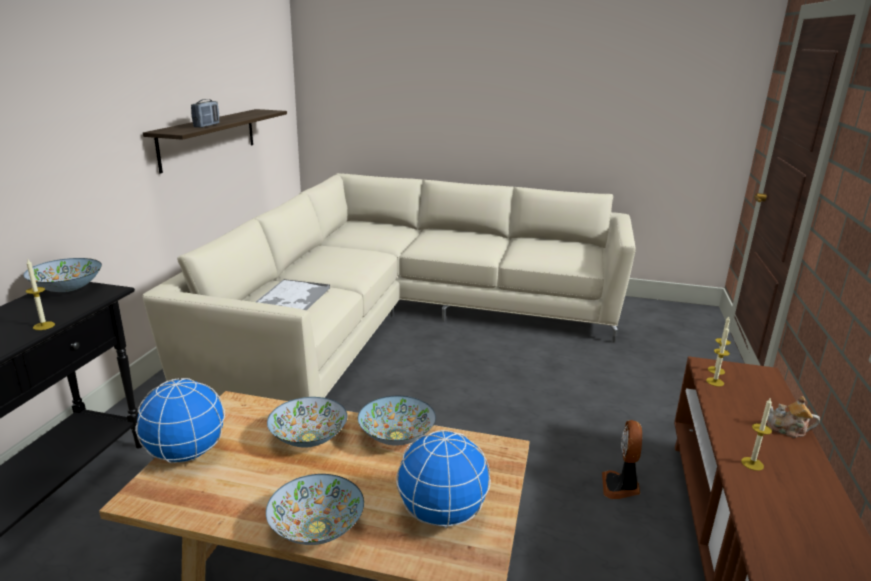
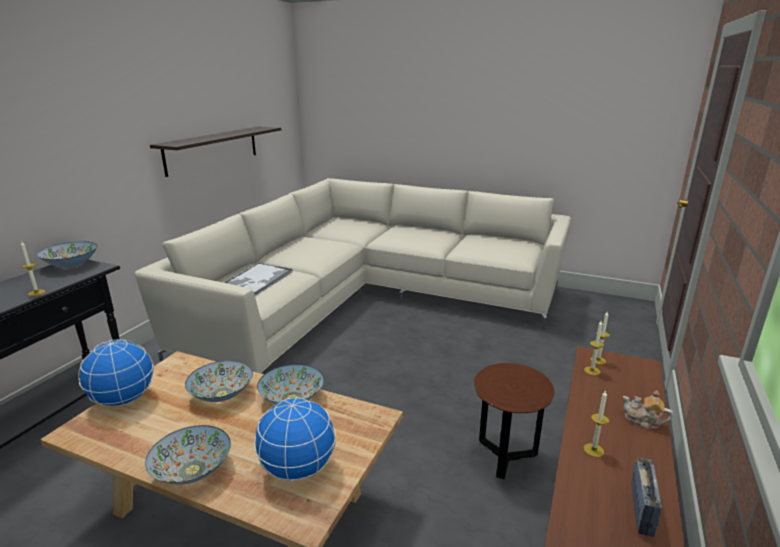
camera: 10 degrees right, 0 degrees up
(207, 126) = (203, 139): radio -> radio (641, 510)
(621, 486) = (505, 458): fan -> brown side table

